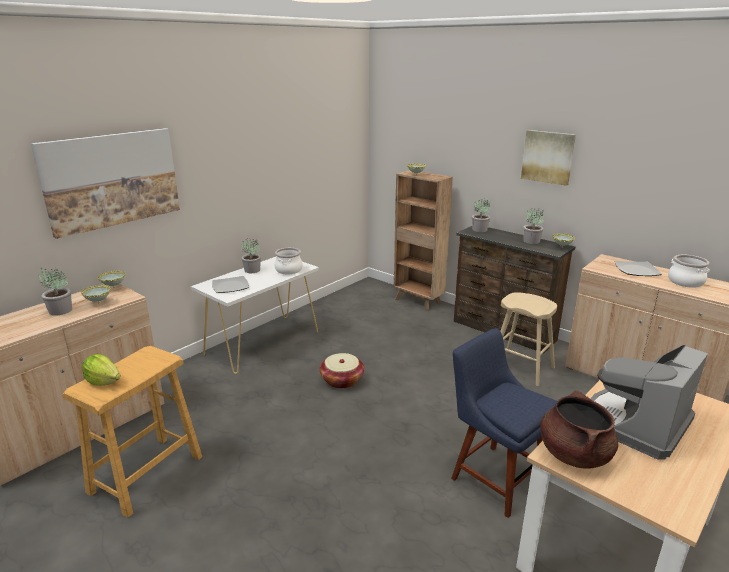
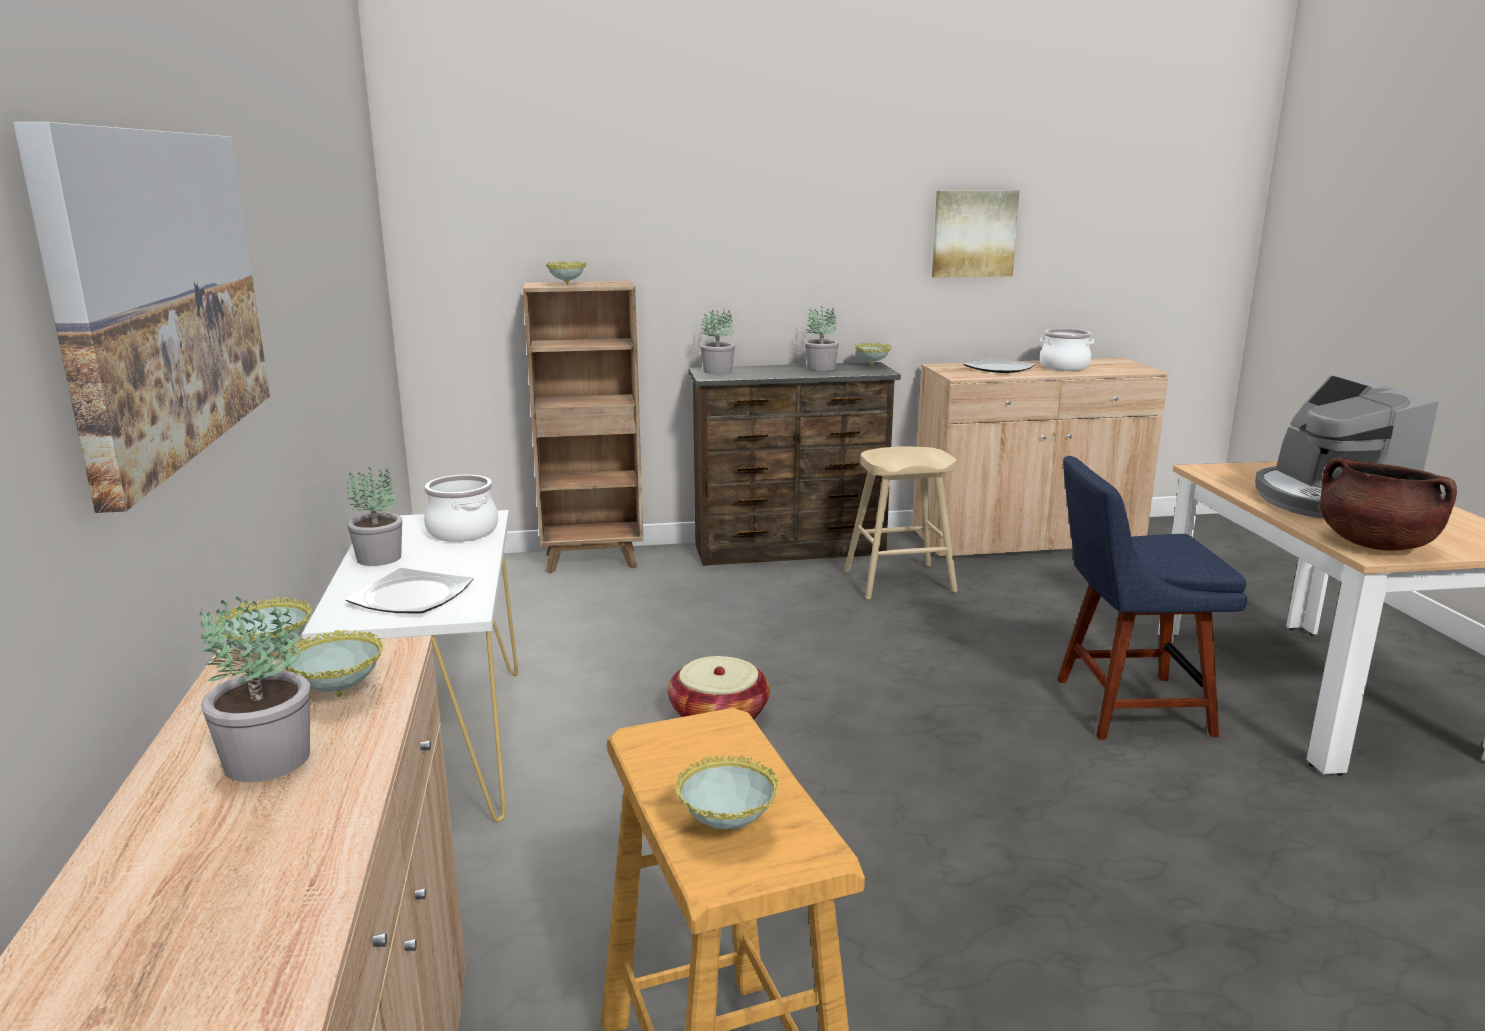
camera: 50 degrees left, 5 degrees down
(103, 381) = (727, 830): lettuce -> bowl
(548, 157) = (813, 216): picture -> picture (973, 233)

